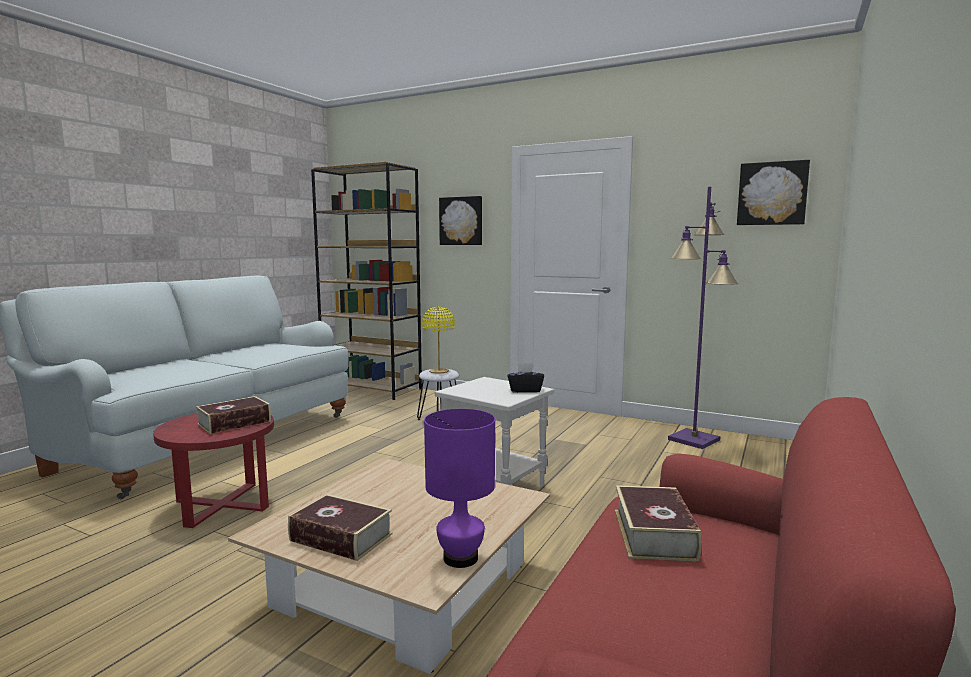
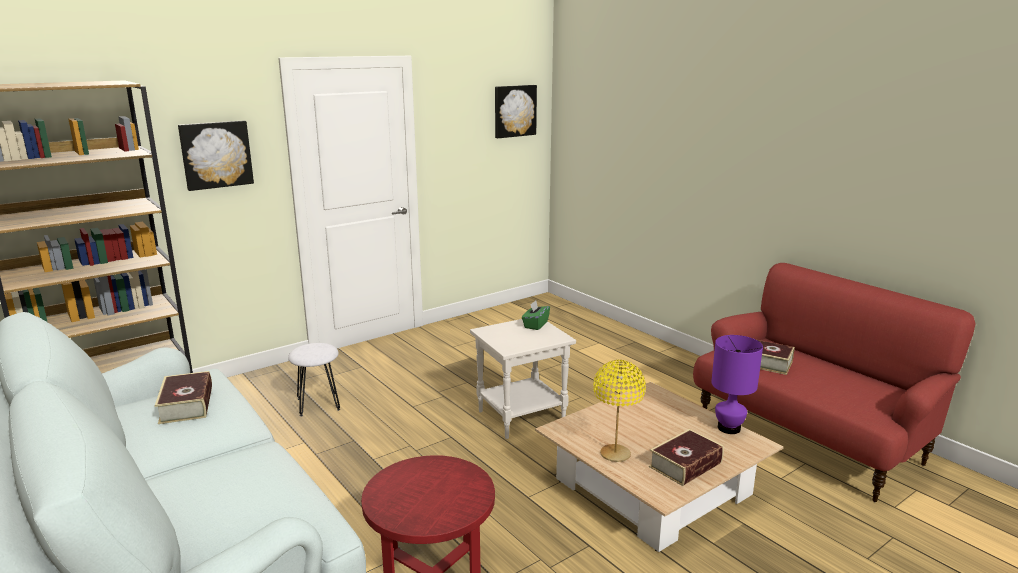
camera: 65 degrees left, 10 degrees up
(234, 423) = (437, 479): book -> book (186, 405)
(438, 372) = (317, 350): yellow table lamp -> yellow table lamp (615, 454)
(525, 390) = (535, 325): black tissue box -> green tissue box
(694, 440) = (503, 320): purple floor lamp -> none

